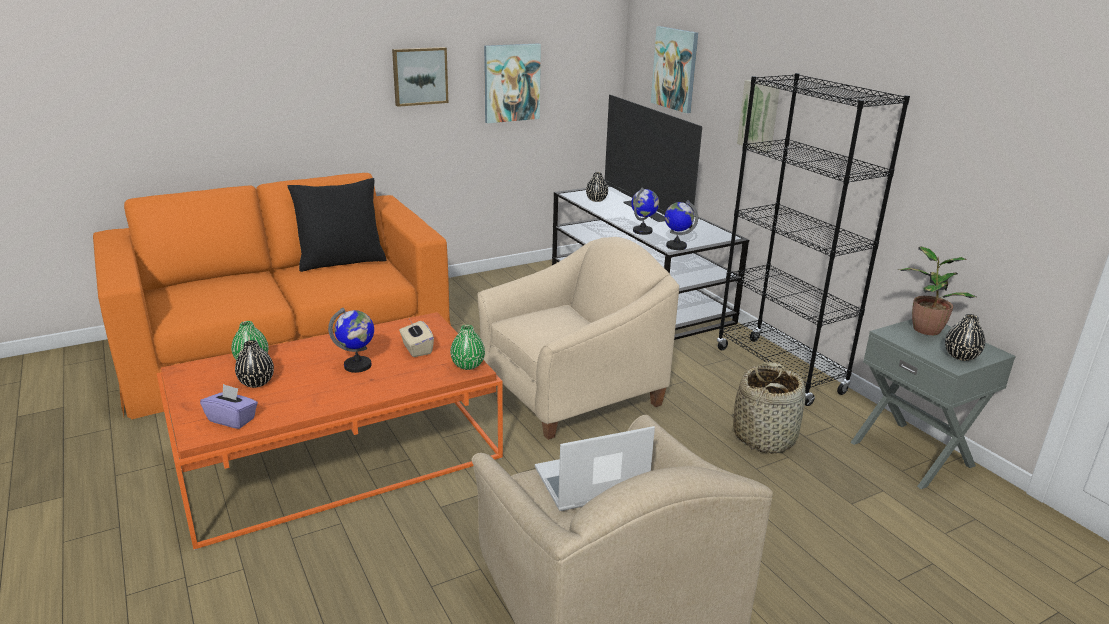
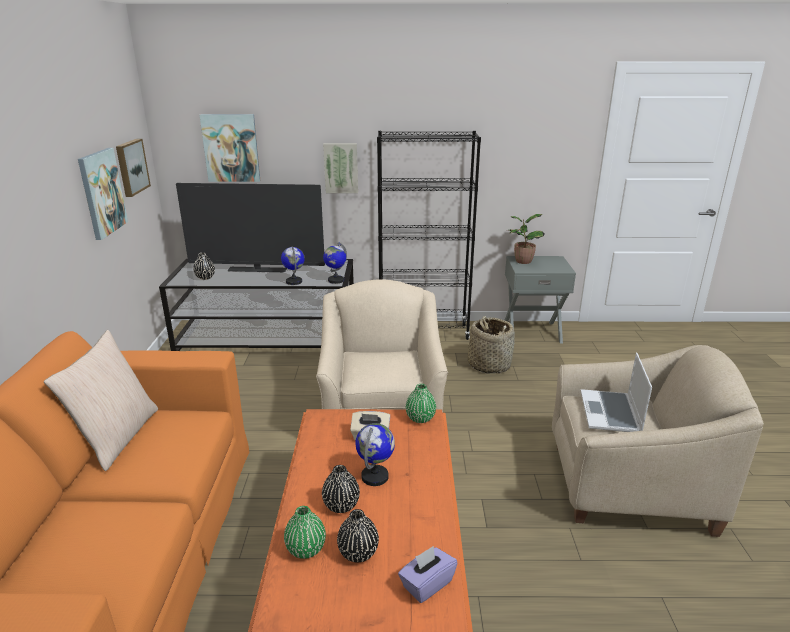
camera: 60 degrees left, 0 degrees up
(341, 261) = (117, 437): black pillow -> beige pillow
(419, 76) = (43, 207): picture -> picture (131, 167)
(960, 356) = (557, 265): black vase -> black vase (341, 505)

